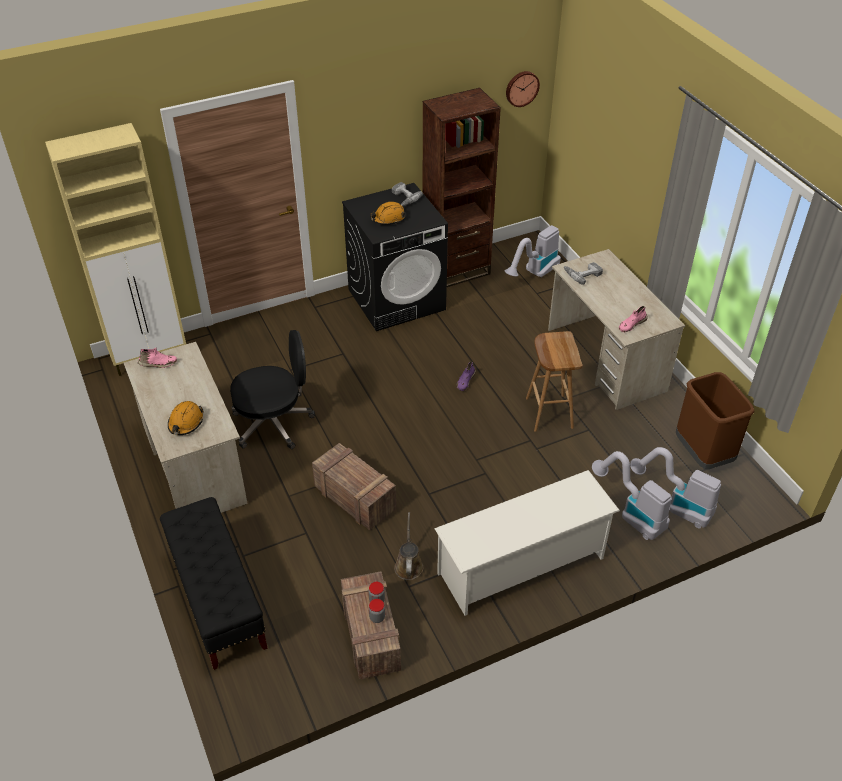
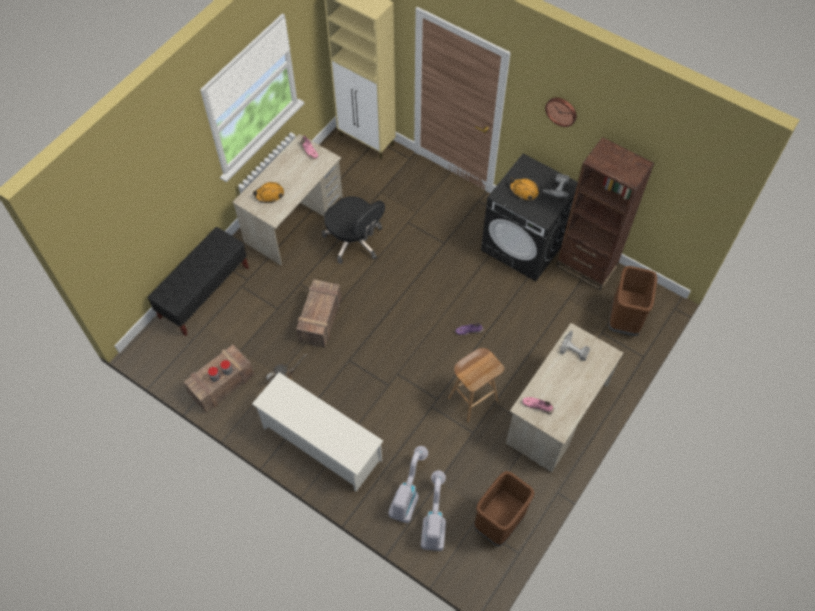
camera: 60 degrees right, 15 degrees up
(521, 88) = (697, 190): wall clock -> wall clock (561, 111)
(534, 273) = (624, 320): vacuum cleaner -> brown trash can

